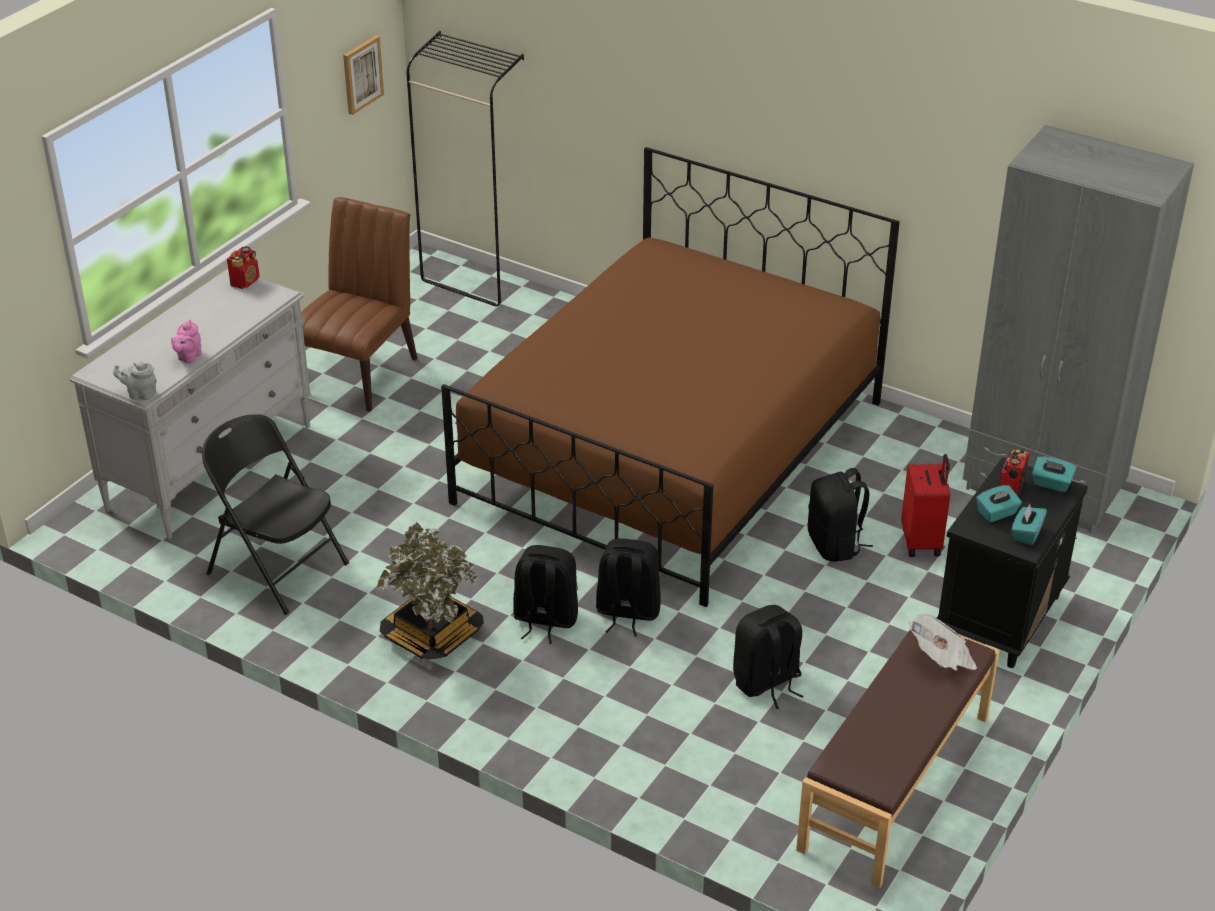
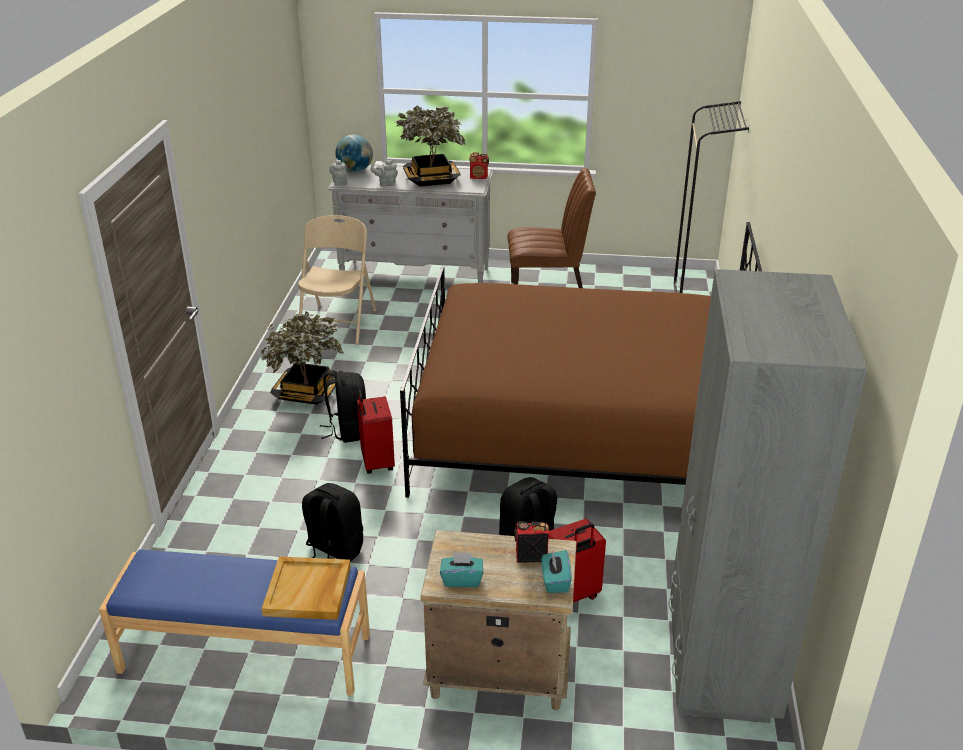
camera: 65 degrees right, 5 degrees down
(112, 372) = (355, 171): none -> globe
(188, 357) = (386, 184): pink teapot -> grey teapot
(213, 318) = (431, 179): none -> potted plant
(278, 568) = (338, 324): black chair -> beige chair
(362, 74) = (680, 110): picture -> none
(627, 612) = (376, 463): black backpack -> red suitcase
(896, 783) = (245, 654): brown bench -> blue bench
(941, 658) = (308, 591): newspaper -> beige tray
(997, 513) = (481, 554): turquoise tissue box -> none
(999, 618) = (497, 673): black nightstand -> beige nightstand

